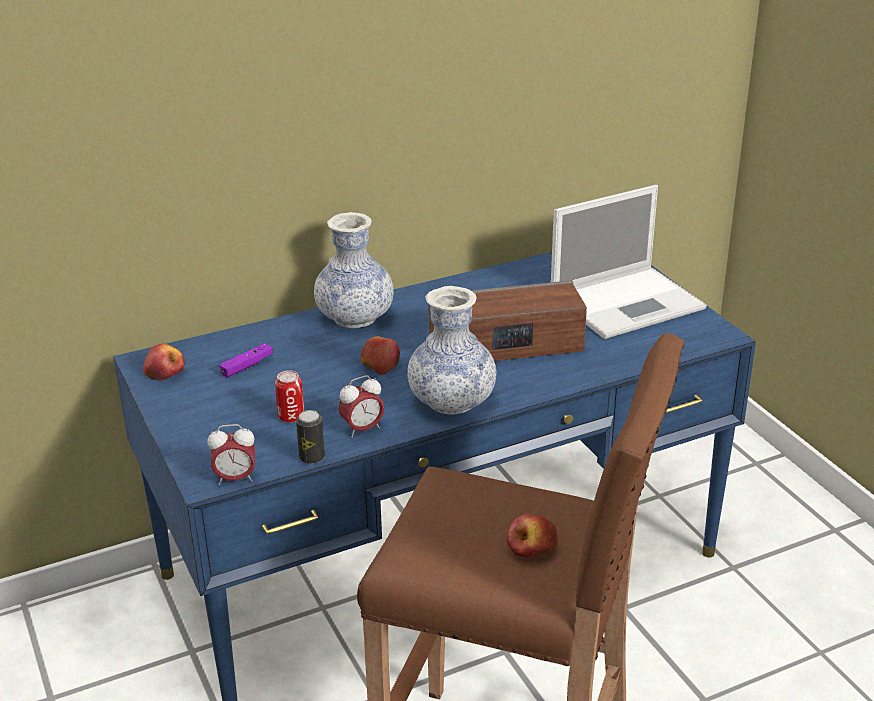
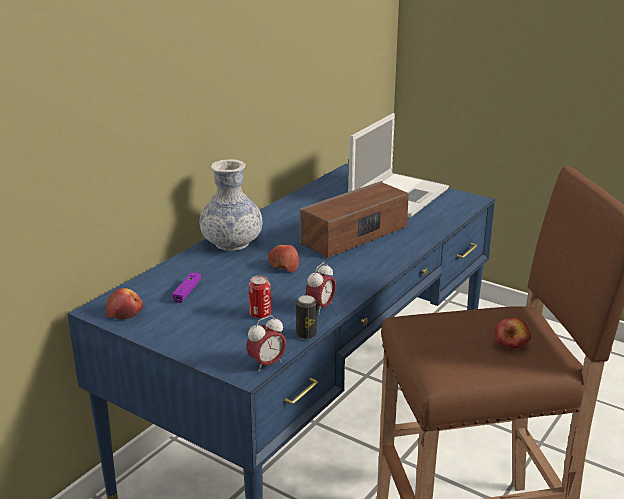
camera: 30 degrees left, 5 degrees down
(451, 401) = (359, 275): vase -> none

